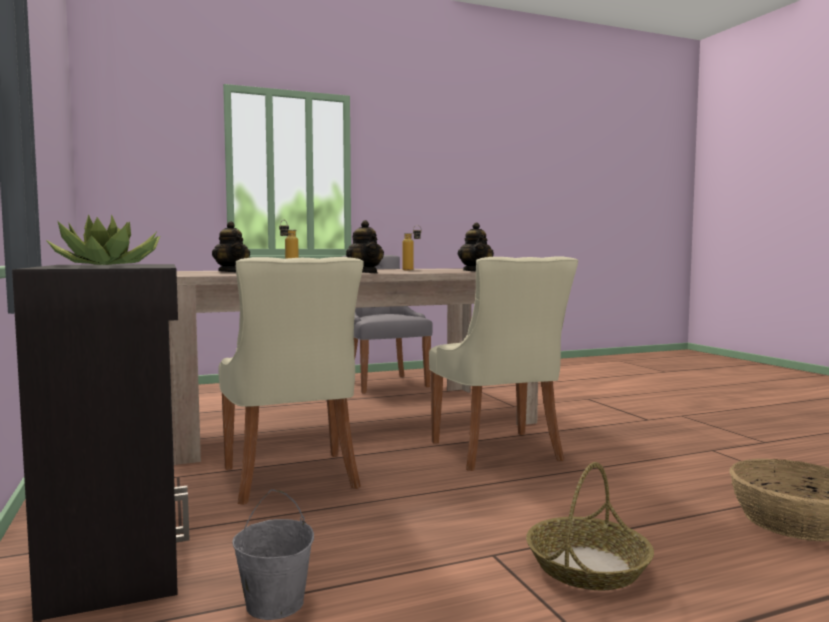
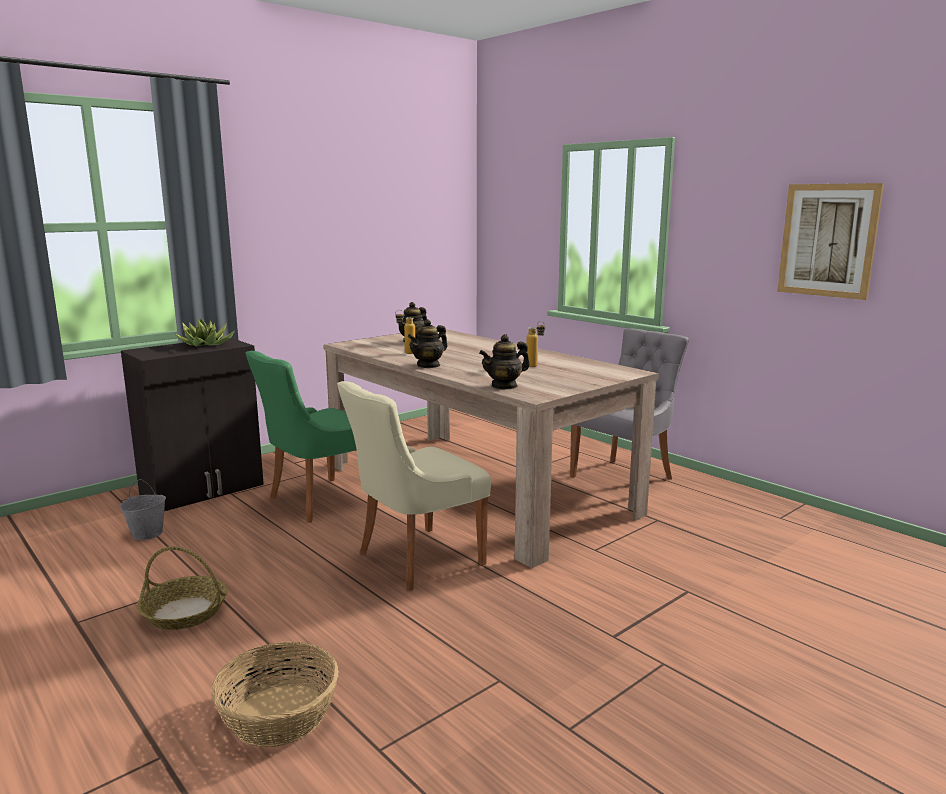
camera: 70 degrees right, 10 degrees up
(292, 479) = (317, 501): beige chair -> green chair
(471, 181) = (828, 240): none -> picture

